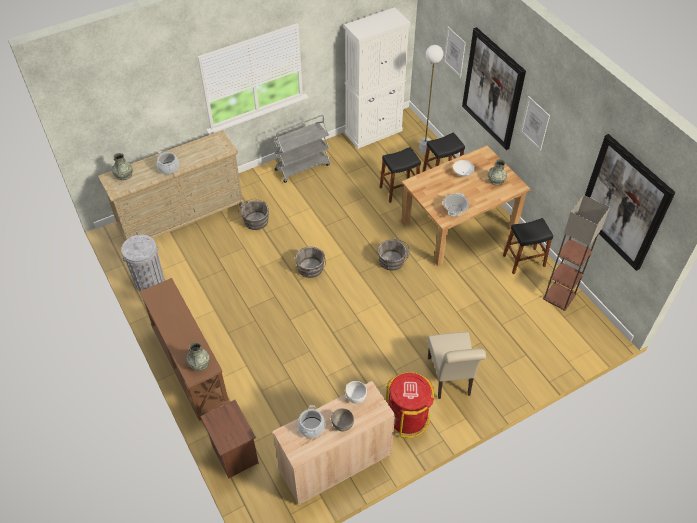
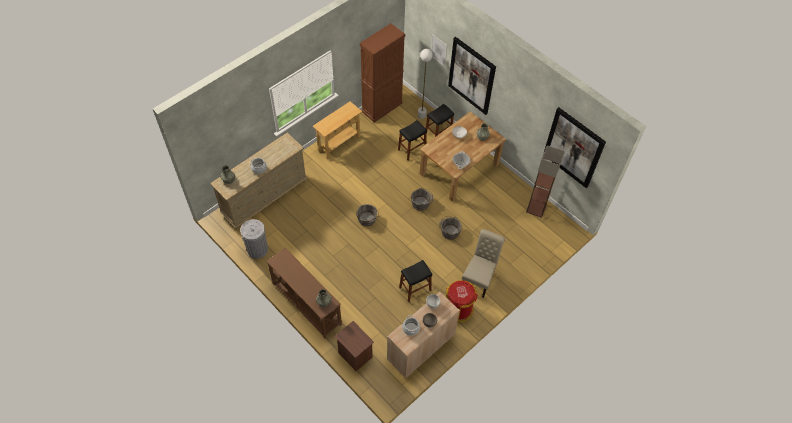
camera: 15 degrees left, 5 degrees up
(255, 220) = (317, 190): grey bucket -> grey bucket (449, 231)
(302, 167) = (339, 143): grey cart -> beige console table
(373, 132) = (382, 107): white cabinet -> brown cabinet
(450, 379) = (479, 278): beige chair -> beige chair turned 135 degrees counterclockwise
(523, 261) = (508, 187): black stool -> black stool (415, 289)
(534, 123) = (505, 98): picture -> none

